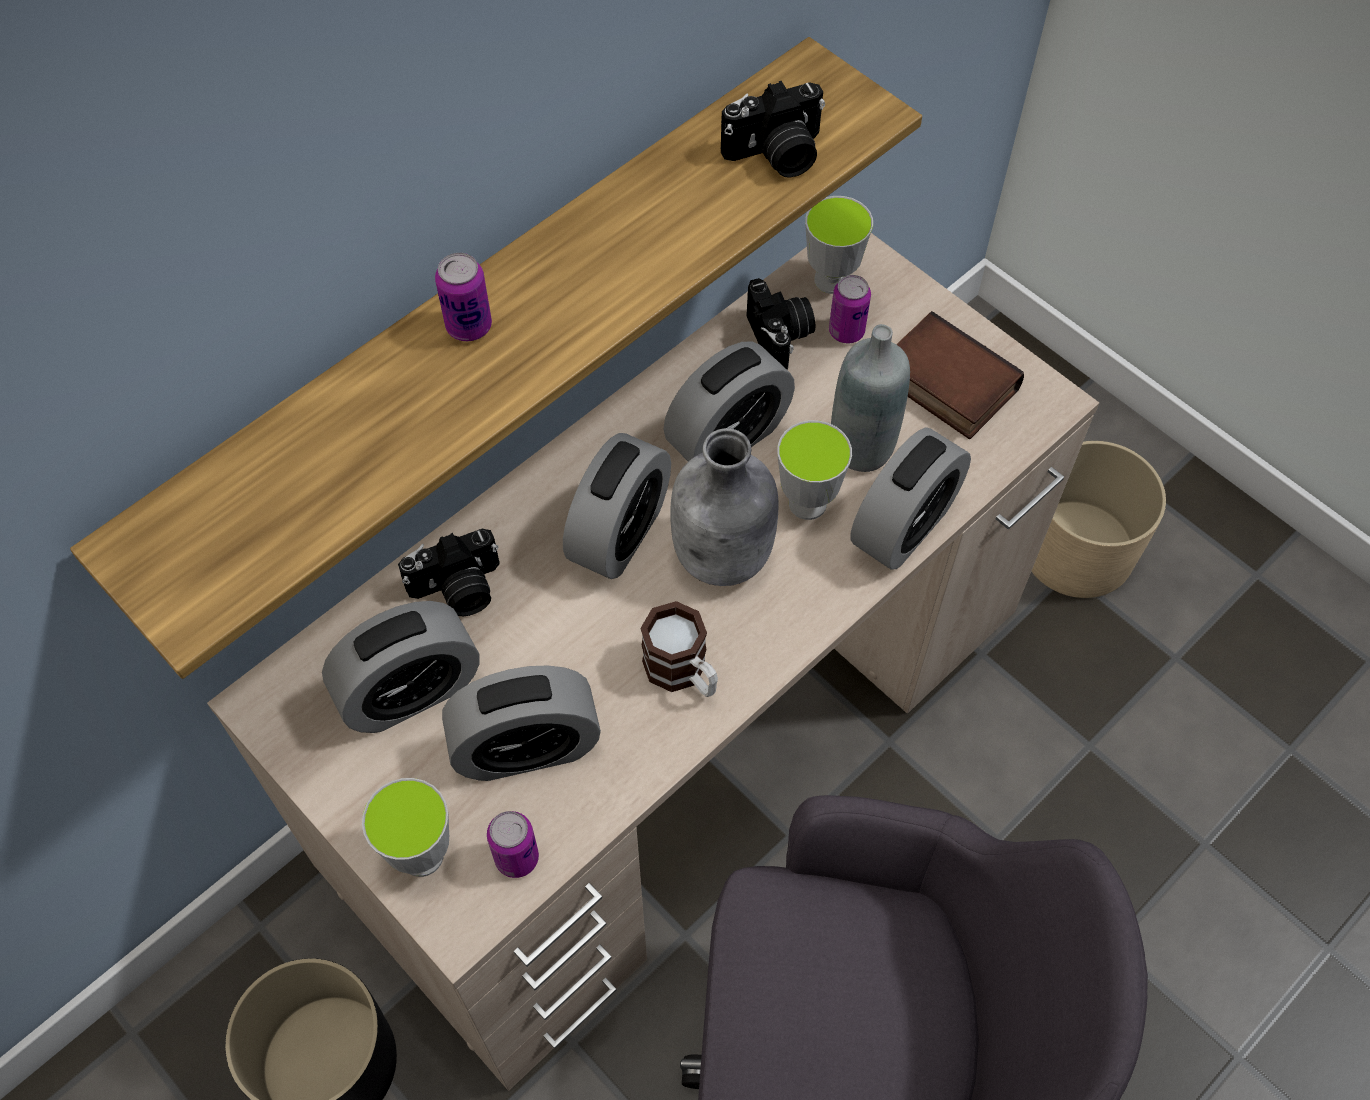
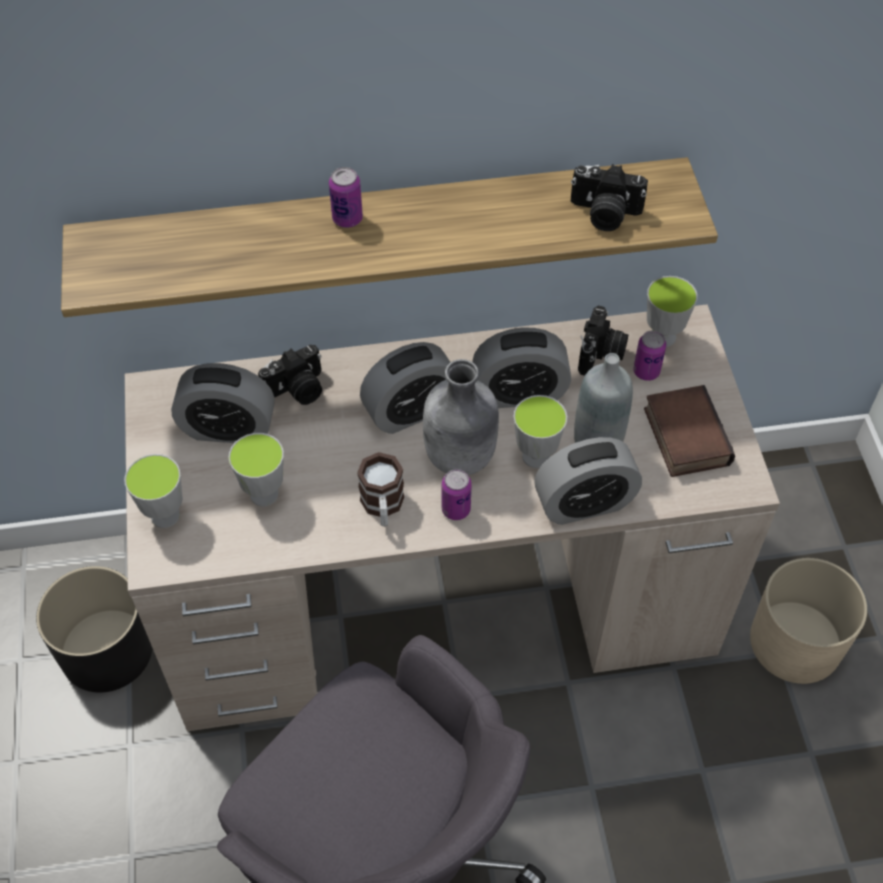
camera: 35 degrees right, 5 degrees down
(458, 590) = (297, 390): camera -> camera turned 45 degrees counterclockwise
(517, 858) = (211, 548): can -> can (456, 509)
(526, 747) = (264, 494): alarm clock -> cup

